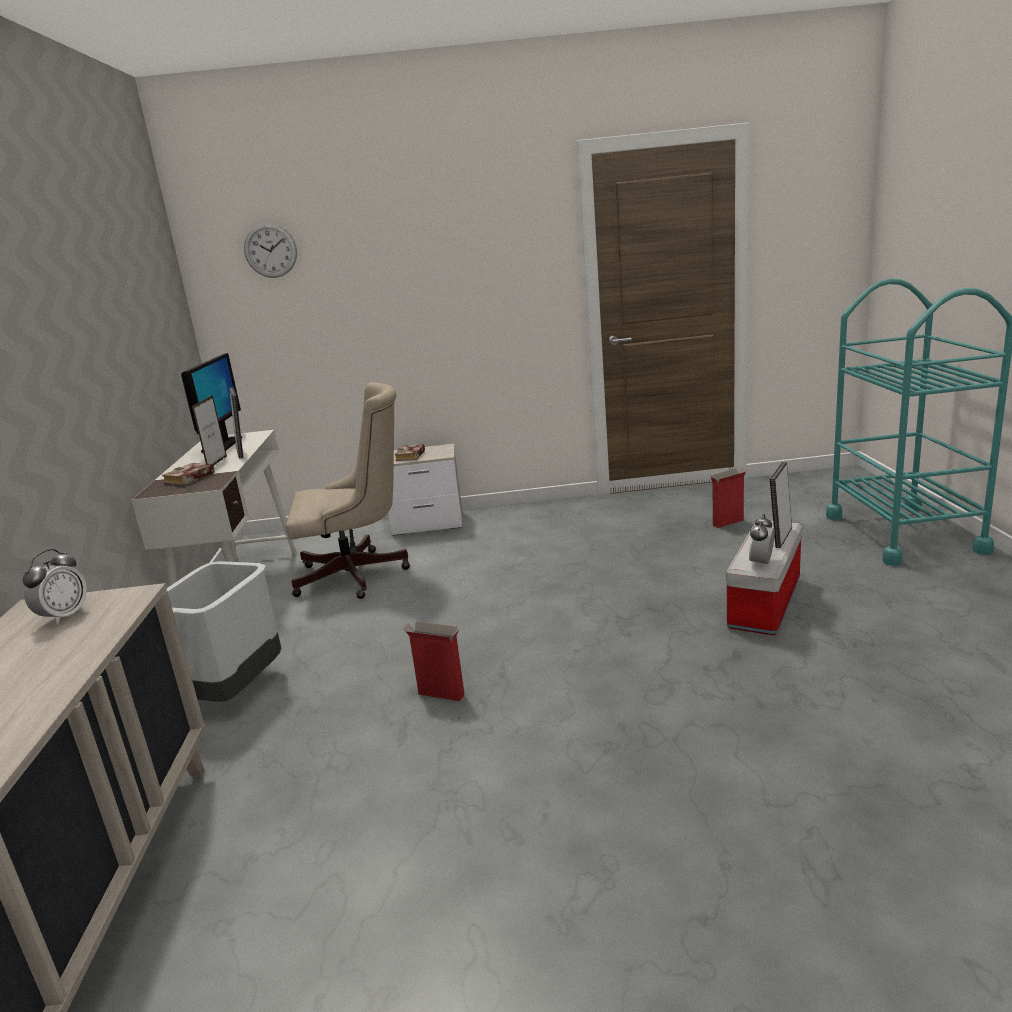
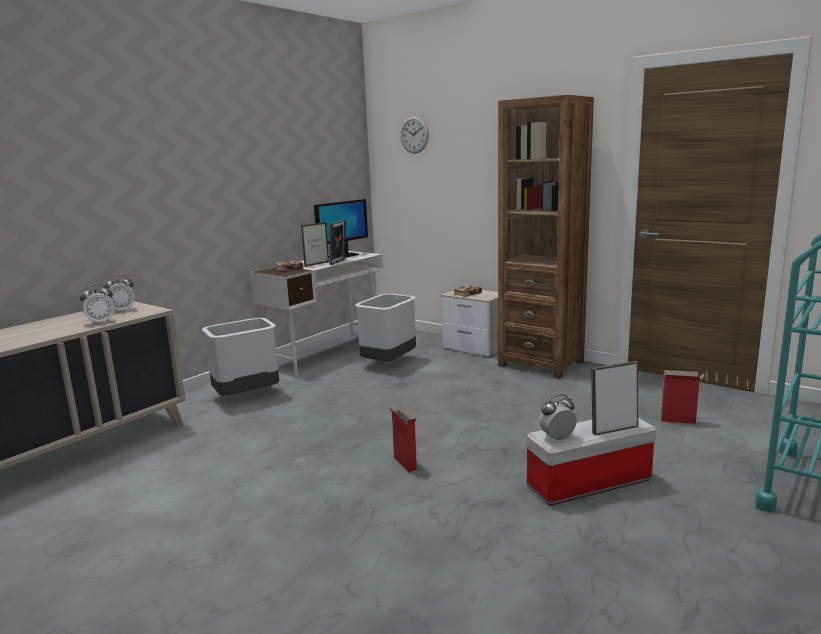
camera: 40 degrees right, 5 degrees down
(84, 644) = (100, 322): none -> alarm clock
(358, 575) = (389, 363): beige office chair -> grey trash can
(440, 694) = (314, 440): cardboard box -> cardboard box (404, 463)
(527, 516) = (541, 364): none -> brown bookcase

